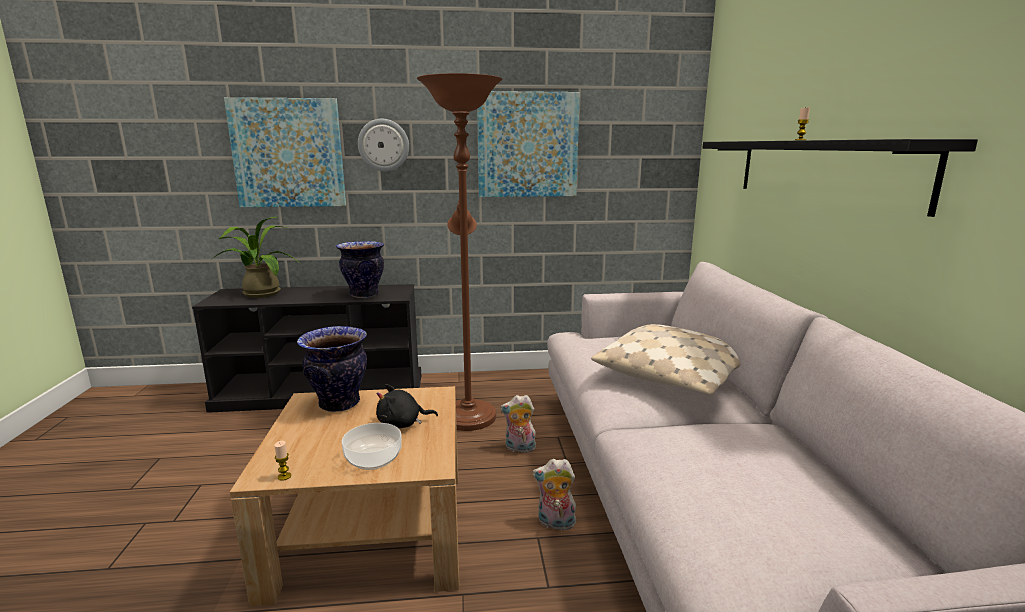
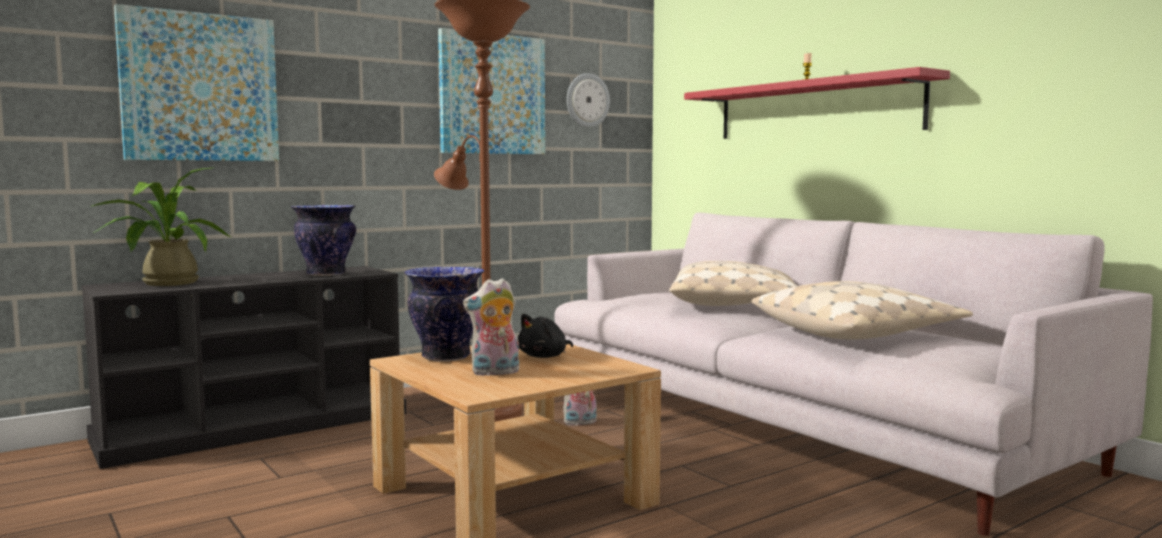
camera: 30 degrees left, 10 degrees down
(284, 476) = (503, 391): candle -> none
(372, 458) = (564, 373): bowl -> none
(383, 145) = (328, 84): wall clock -> wall clock (587, 100)
(555, 523) = (684, 455): plush toy -> plush toy (494, 373)
(727, 470) = (856, 332): none -> beige pillow
(820, 170) = (814, 109): black shelf -> red shelf

